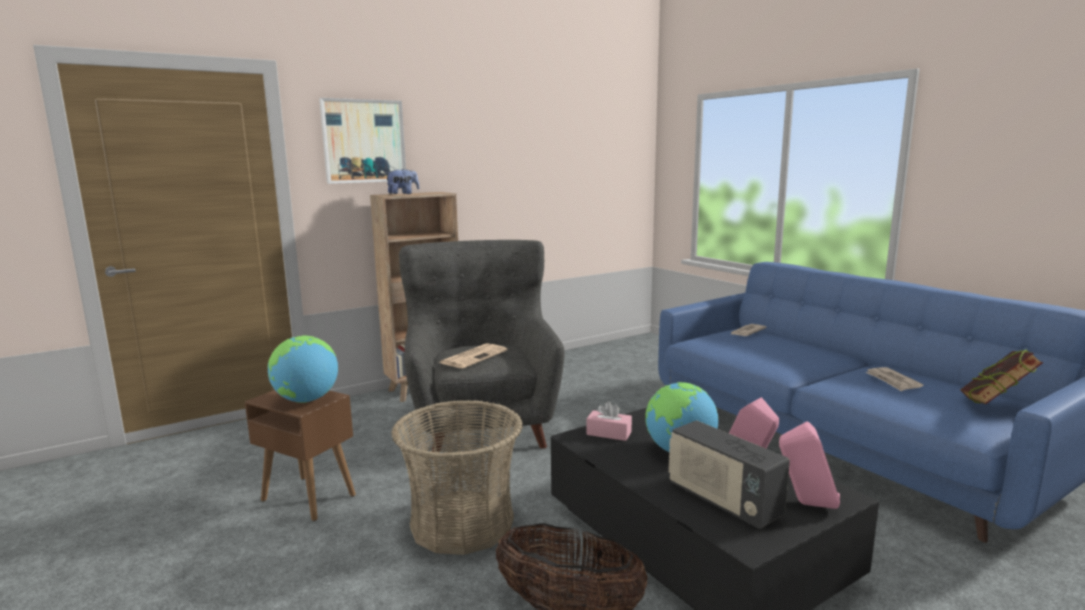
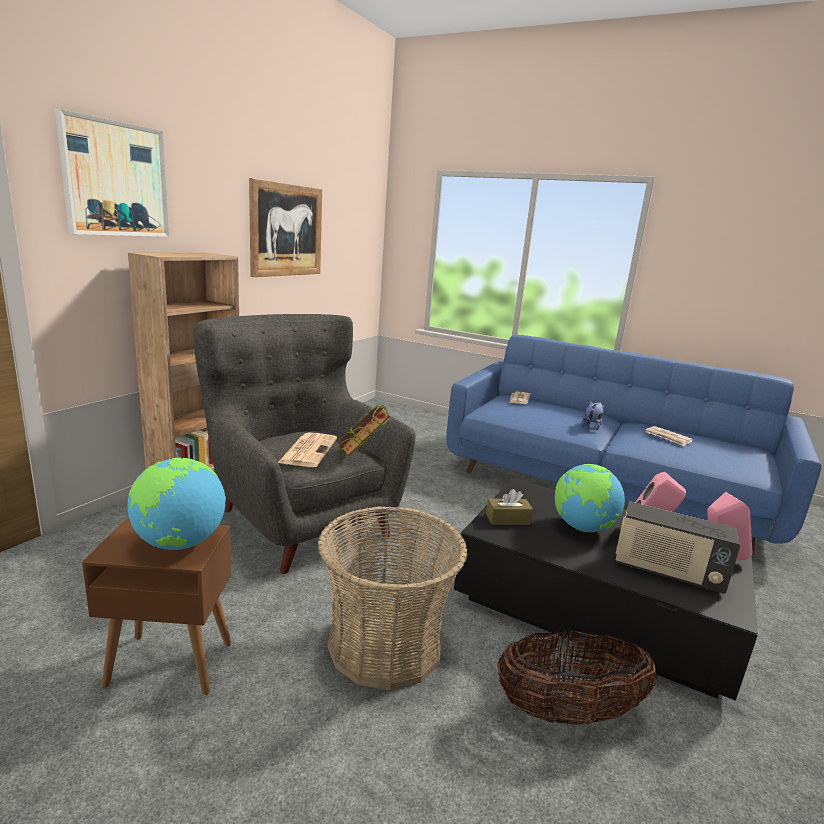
camera: 30 degrees left, 5 degrees up
(403, 194) = (174, 254): plush toy -> plush toy (592, 426)
(528, 168) = (286, 230): none -> picture
(609, 433) = (507, 519): pink tissue box -> brown tissue box
(994, 406) = (744, 452): book -> book (362, 455)

